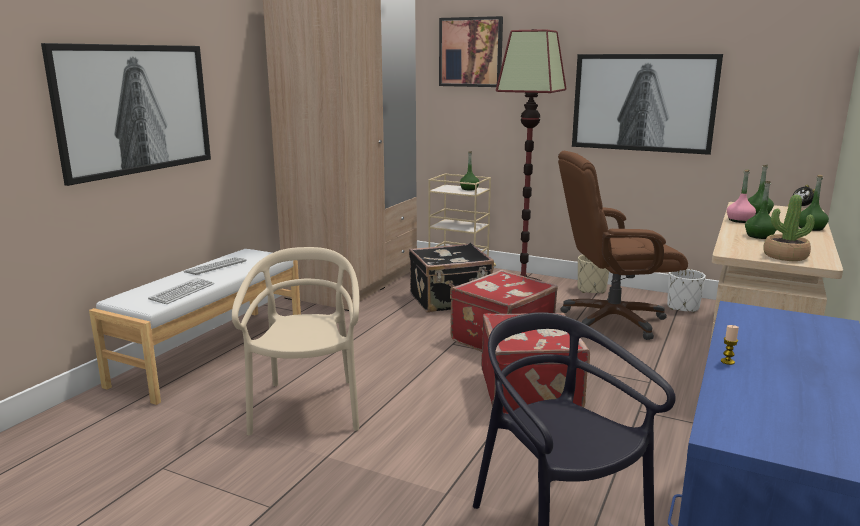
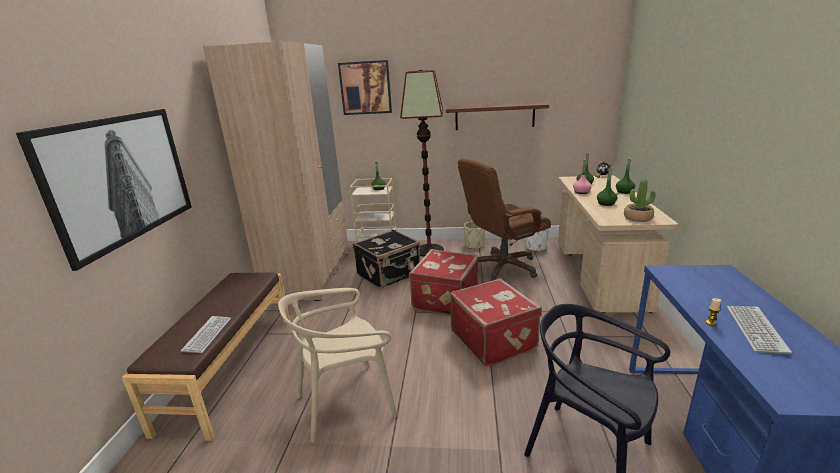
camera: 20 degrees left, 5 degrees up
(211, 351) = (230, 369): white bench -> brown bench
(216, 267) = (219, 299): keyboard -> keyboard (755, 329)
(308, 408) = (346, 402): beige chair -> beige chair turned 90 degrees counterclockwise
(643, 103) = (494, 116): picture -> brown shelf

